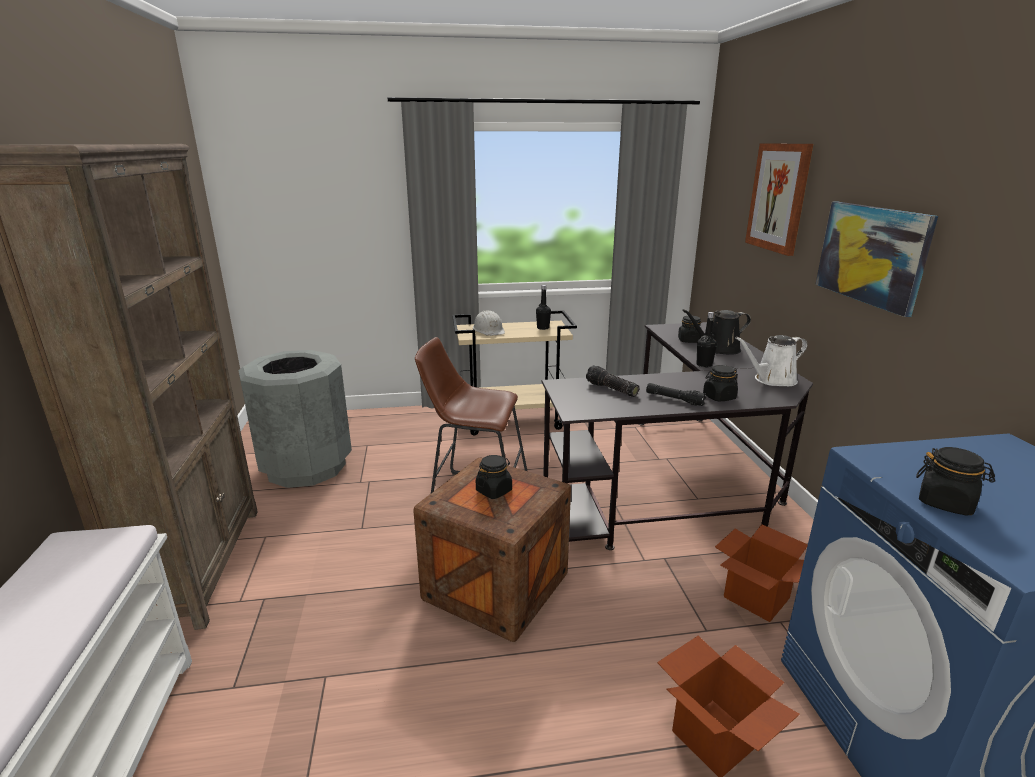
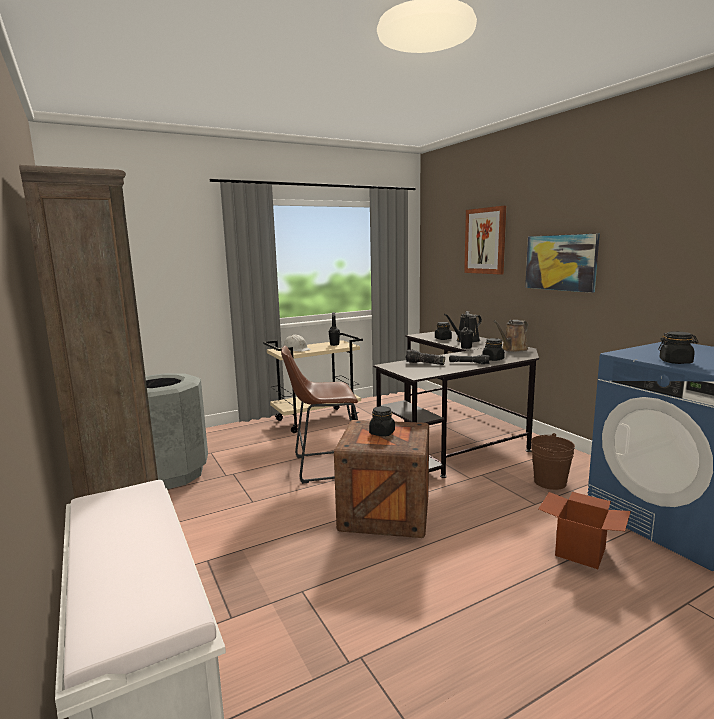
camera: 20 degrees left, 10 degrees down
(756, 597) = (550, 482): cardboard box -> brown bucket
(771, 380) = (513, 349): white watering can -> brown watering can

